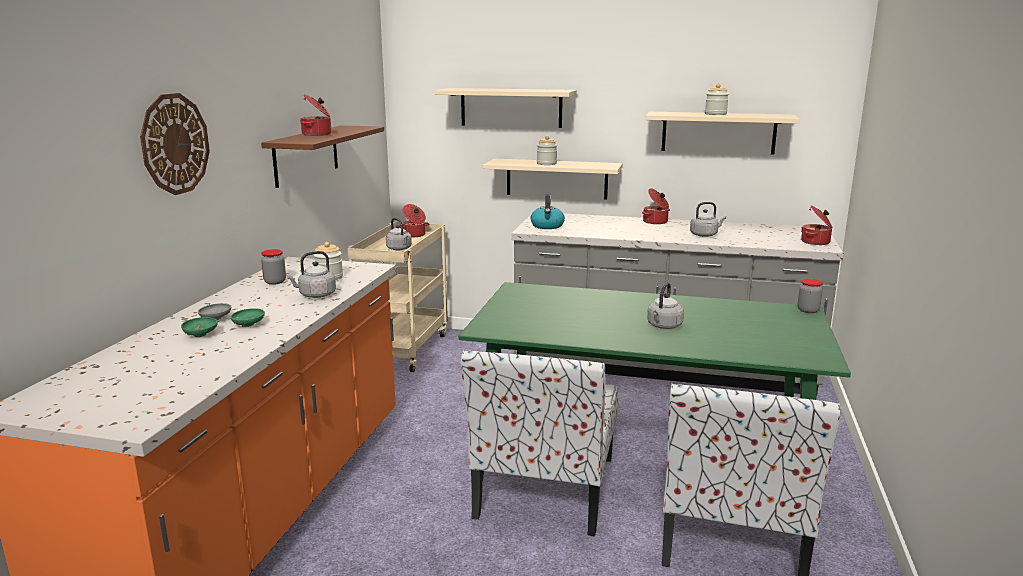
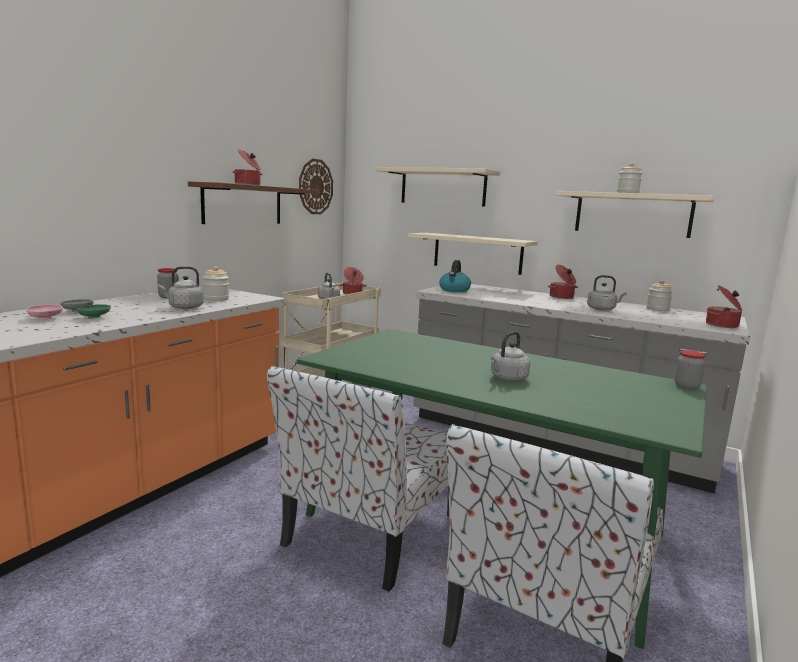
camera: 15 degrees right, 5 degrees down
(175, 144) = (78, 158): wall clock -> wall clock (315, 187)
(201, 334) = (45, 318): green bowl -> pink bowl
(546, 164) = (465, 236): jar -> jar (657, 309)

